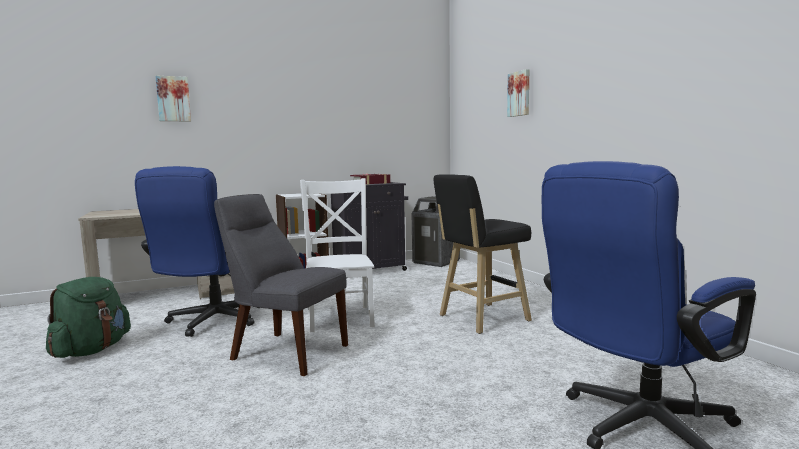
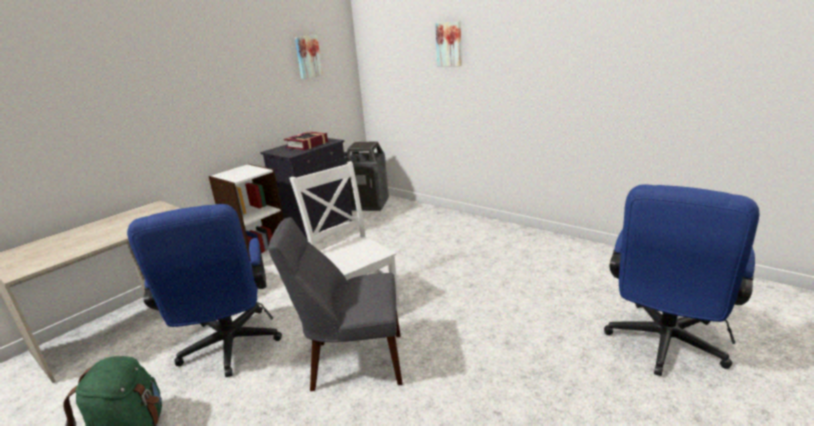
camera: 25 degrees left, 15 degrees up
(173, 99) = (55, 85): picture -> picture (308, 57)
(480, 319) = (474, 268): black stool -> none

